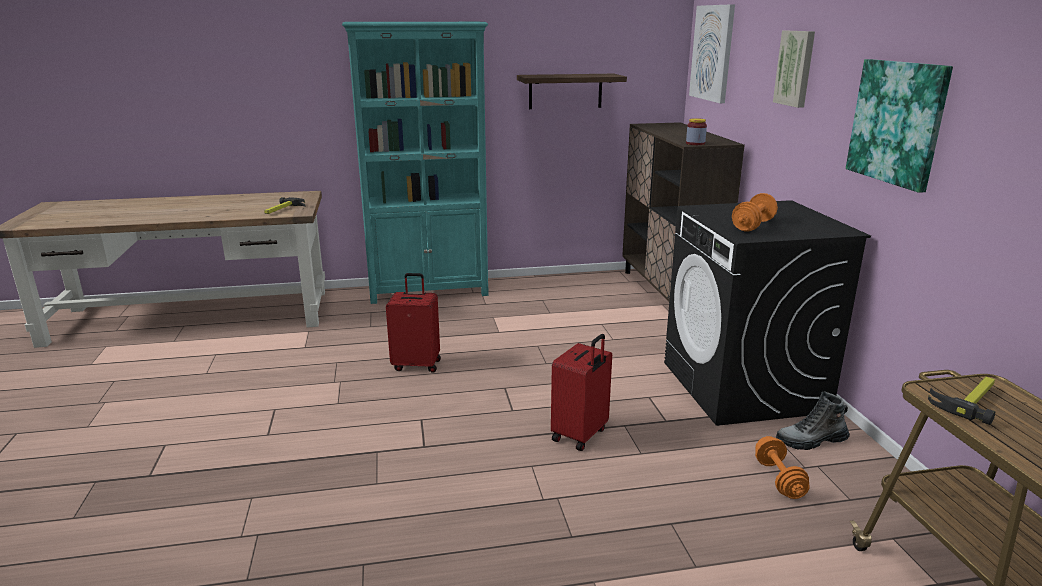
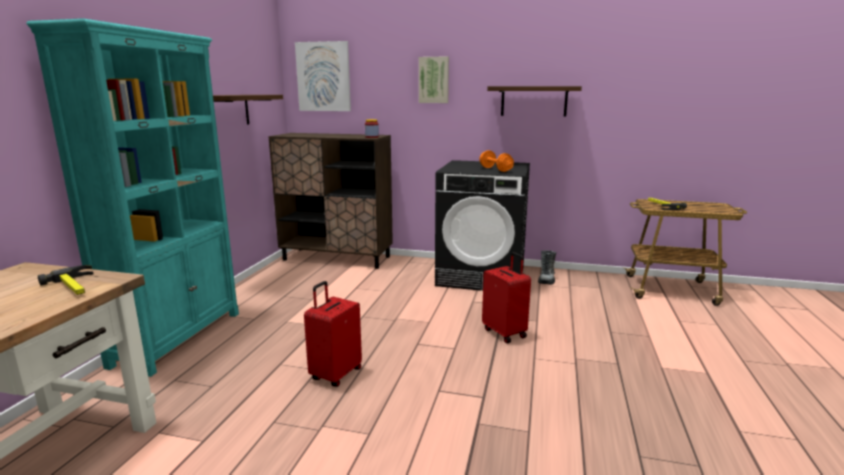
camera: 65 degrees left, 5 degrees down
(779, 479) = (578, 296): orange dumbbell -> none
(897, 122) = (533, 101): picture -> shelf

